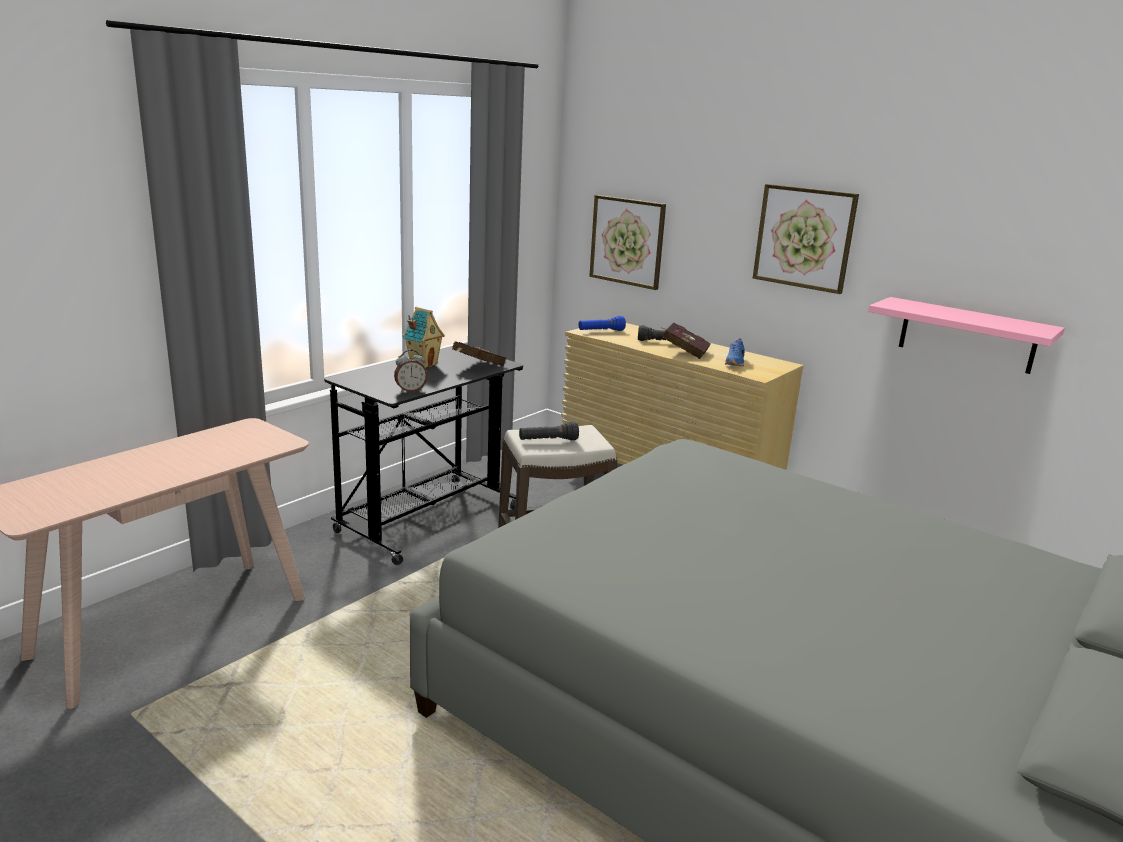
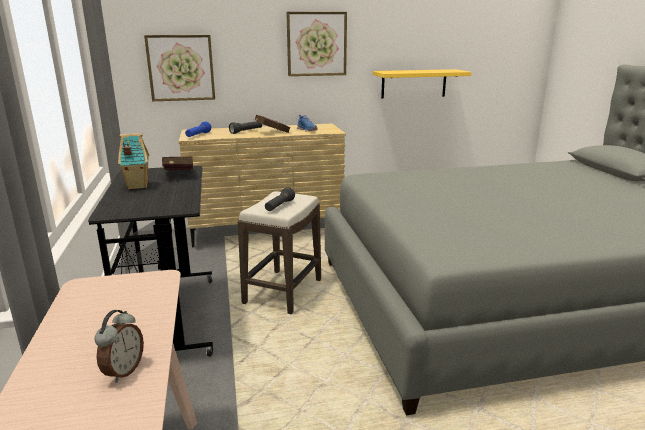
camera: 50 degrees left, 0 degrees up
(410, 390) = (184, 201): alarm clock -> alarm clock (123, 371)
(967, 335) = (414, 83): pink shelf -> yellow shelf

